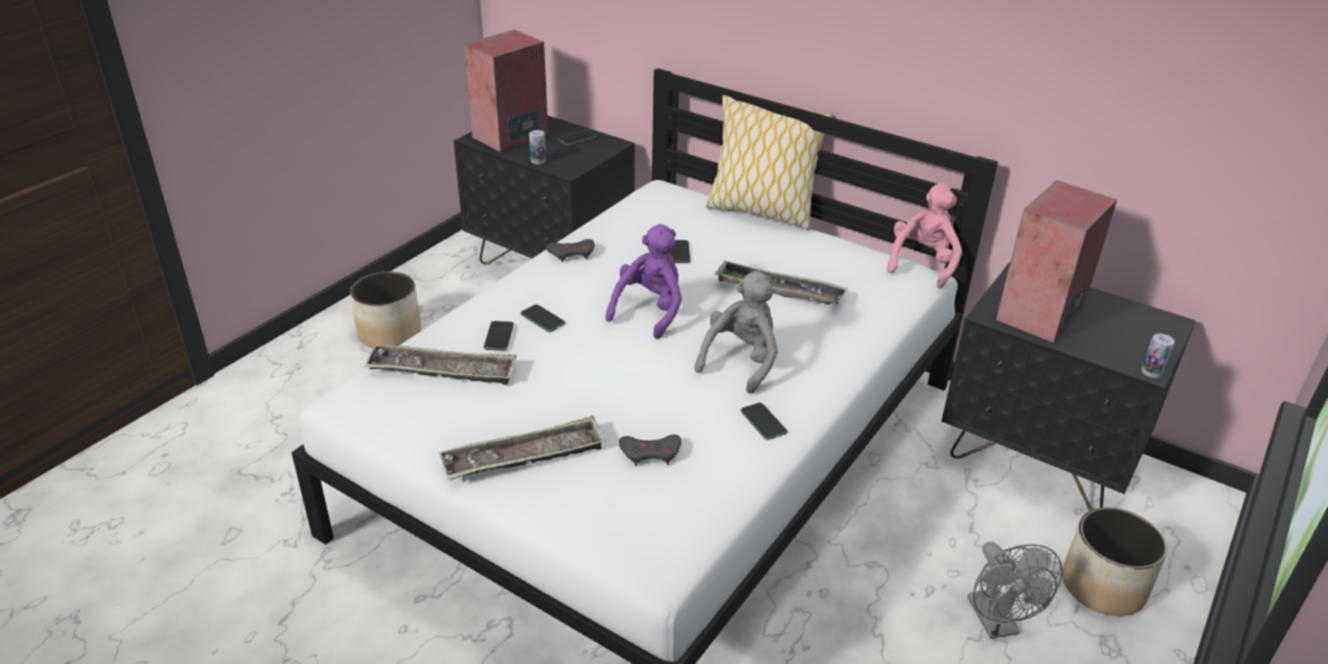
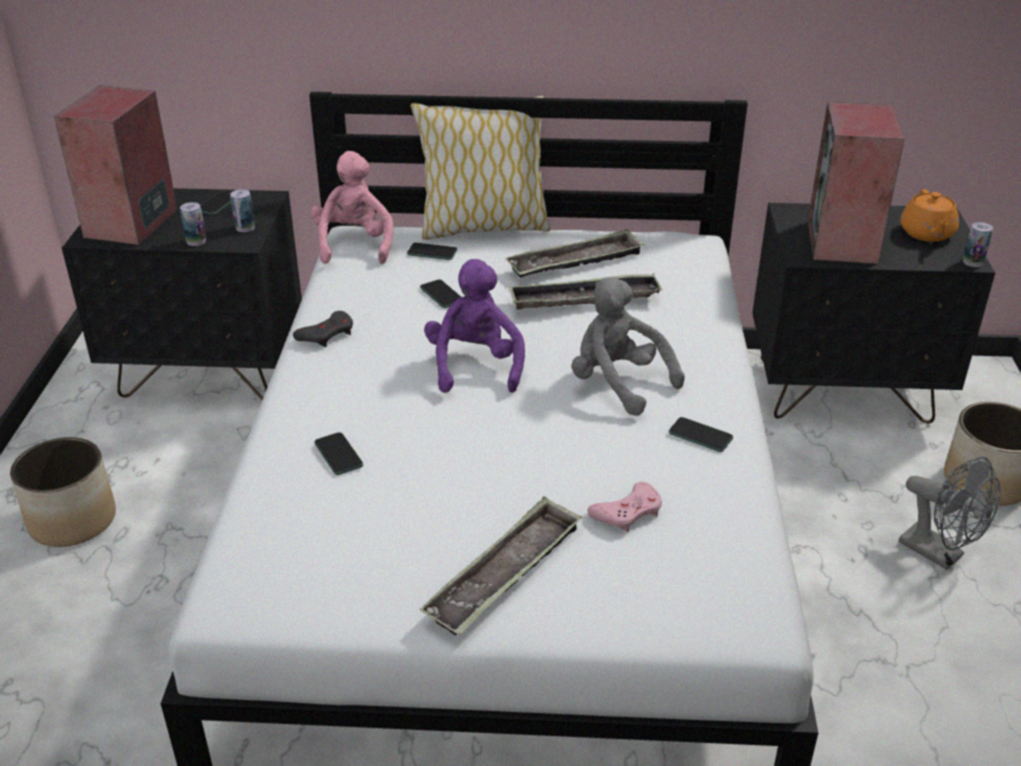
camera: 30 degrees left, 0 degrees up
(442, 371) = (312, 519): tray -> tray (575, 262)
(542, 319) = (368, 417): phone -> phone (432, 252)
(579, 160) = (245, 228): none -> can
(651, 453) = (628, 512): grey game controller -> pink game controller
(741, 361) = (618, 383): grey plush toy -> grey plush toy turned 45 degrees counterclockwise
(923, 264) = (683, 231): pink plush toy -> pink plush toy (354, 245)
(1134, 333) = (927, 234): none -> orange teapot

